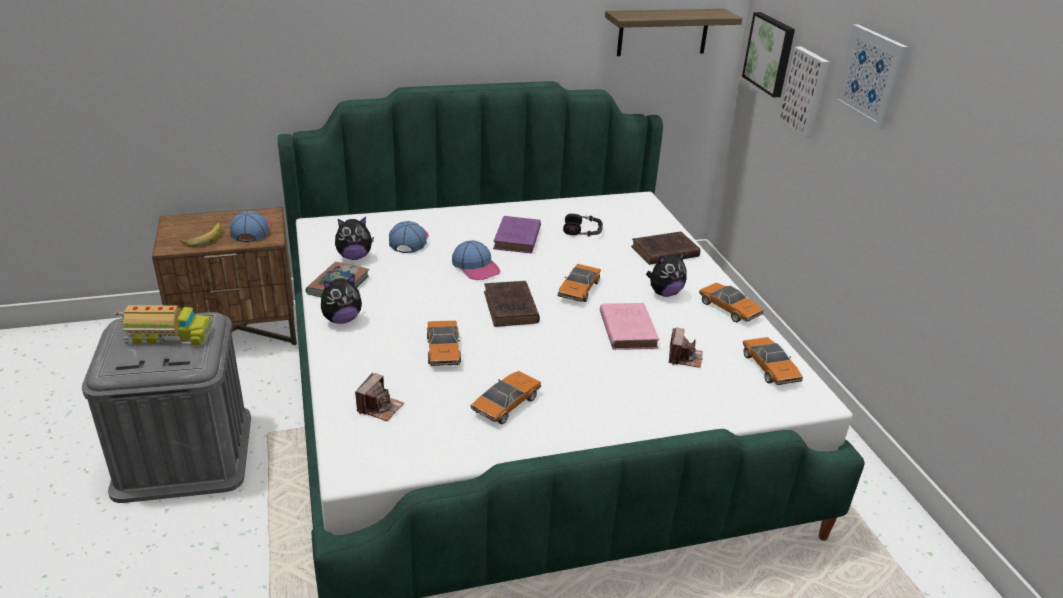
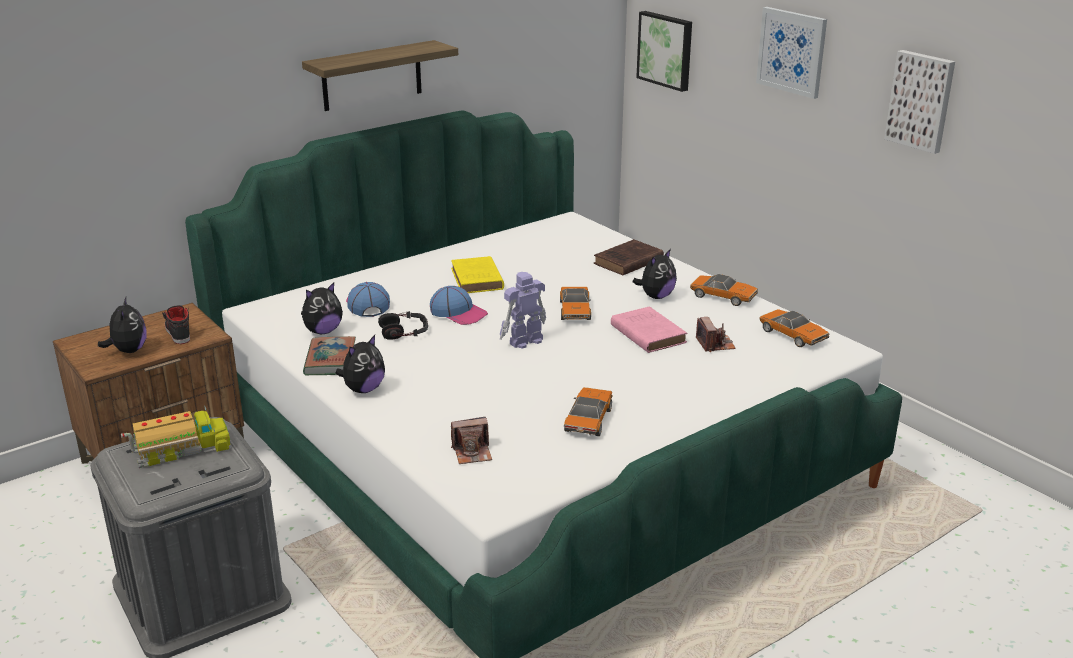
camera: 20 degrees left, 5 degrees down
(203, 237) = (128, 351): banana -> plush toy
(250, 230) = (178, 332): cap -> black shoe
(380, 407) = (472, 452): camera -> camera turned 75 degrees clockwise
(443, 350) = (490, 391): toy car -> none
(511, 308) = (524, 341): brown book -> toy robot
(517, 239) = (477, 280): purple book -> yellow book
(582, 230) = (535, 259): headphones -> headphones (404, 331)
(663, 32) = (555, 44): shelf -> shelf (372, 76)
(806, 92) = (719, 79): picture -> picture (921, 100)

